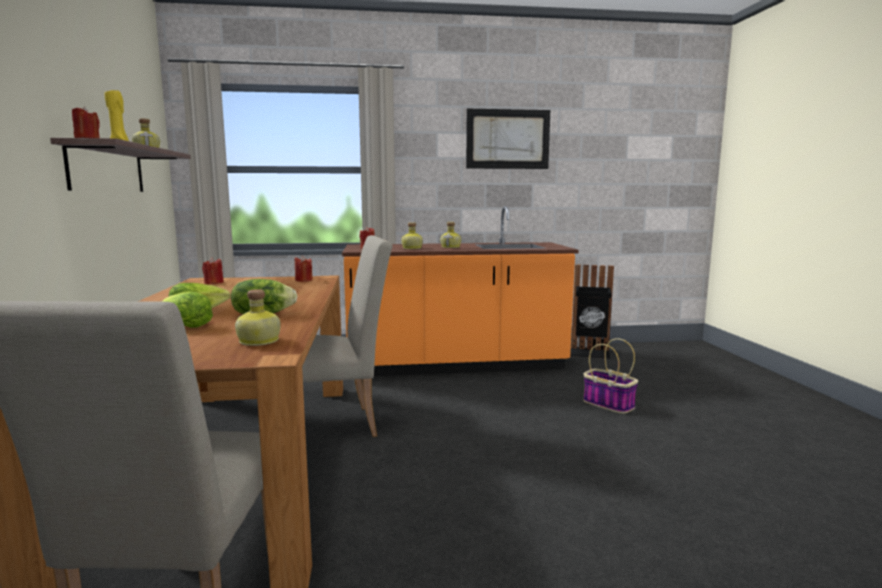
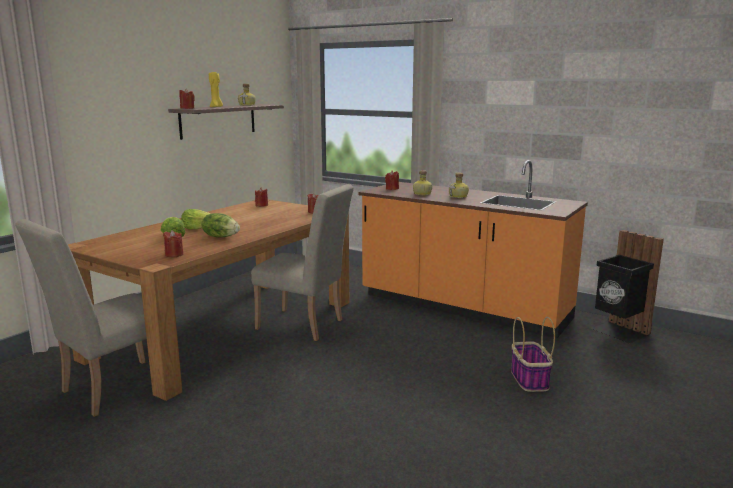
camera: 40 degrees right, 5 degrees up
(258, 342) = (174, 255): bottle -> red candle
(508, 139) = (557, 86): picture -> none

